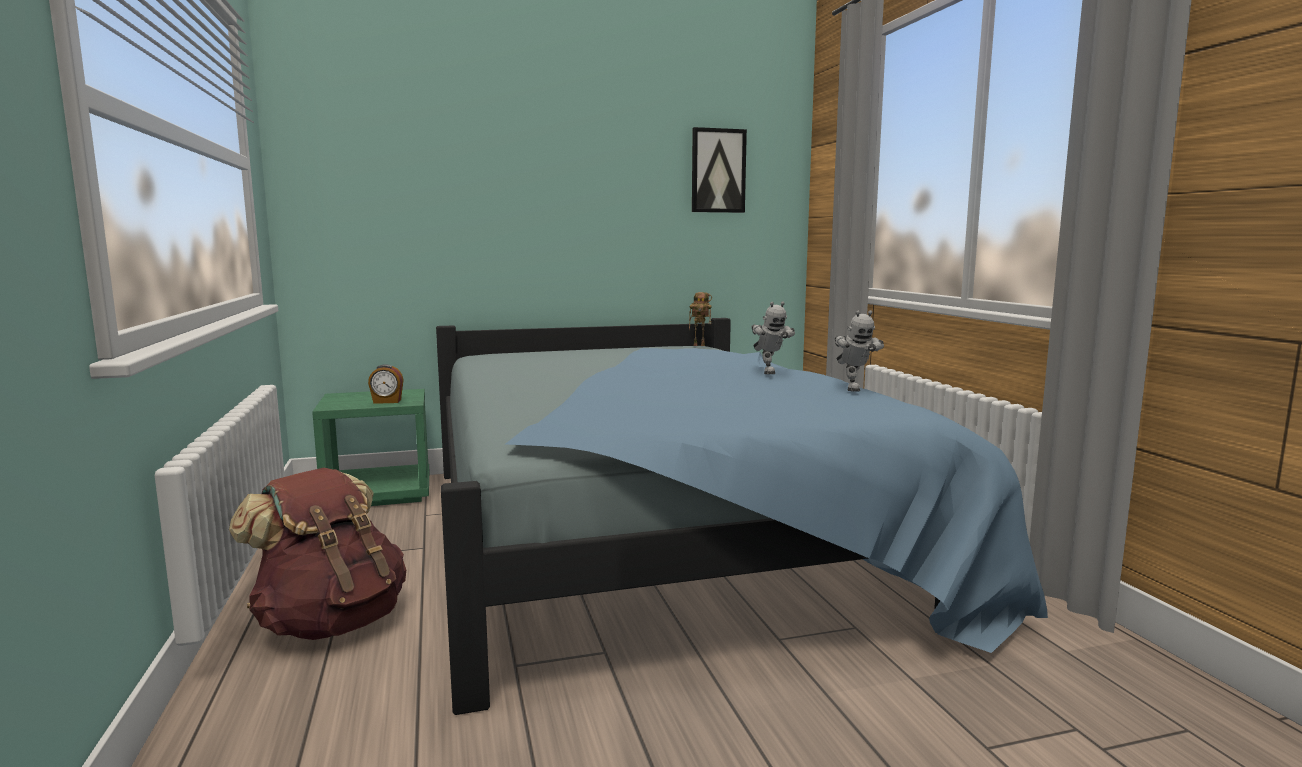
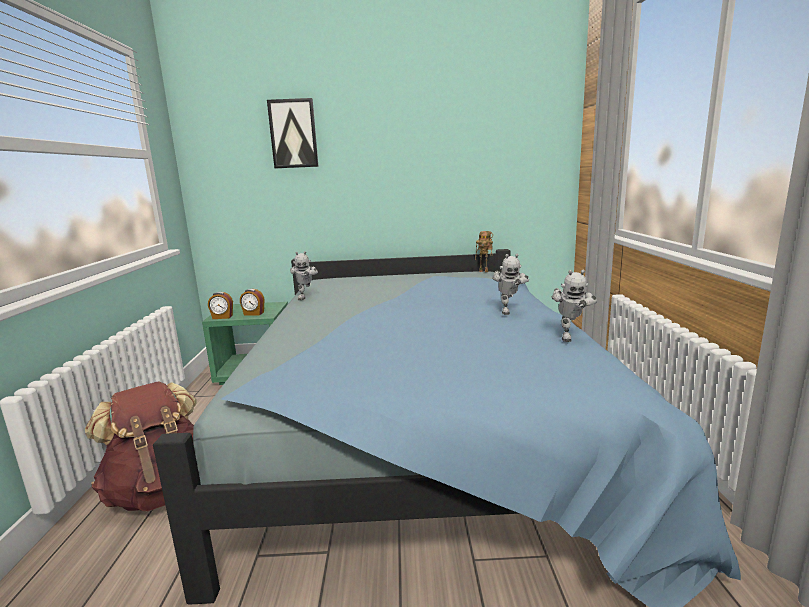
camera: 15 degrees right, 5 degrees up
(341, 406) = (222, 317): none -> alarm clock
(485, 370) = (306, 297): none -> toy robot
(718, 171) = (502, 133): picture -> picture (293, 134)

